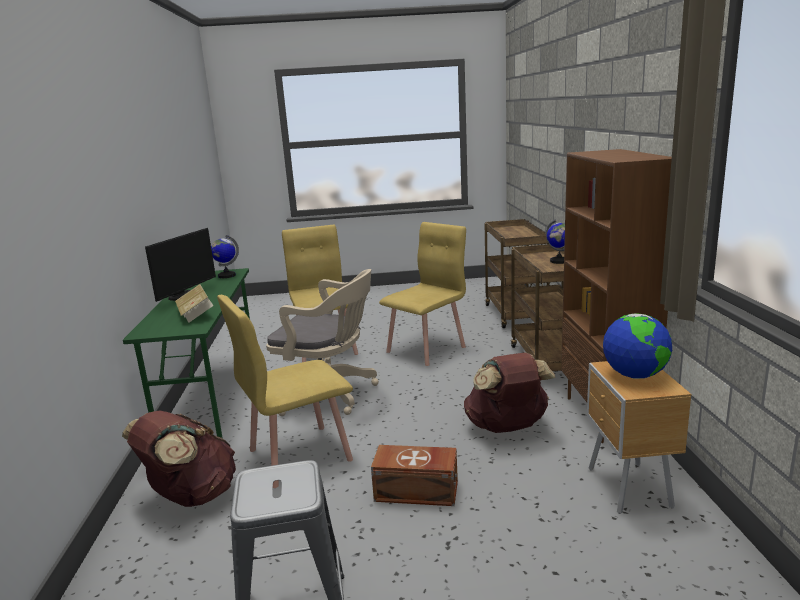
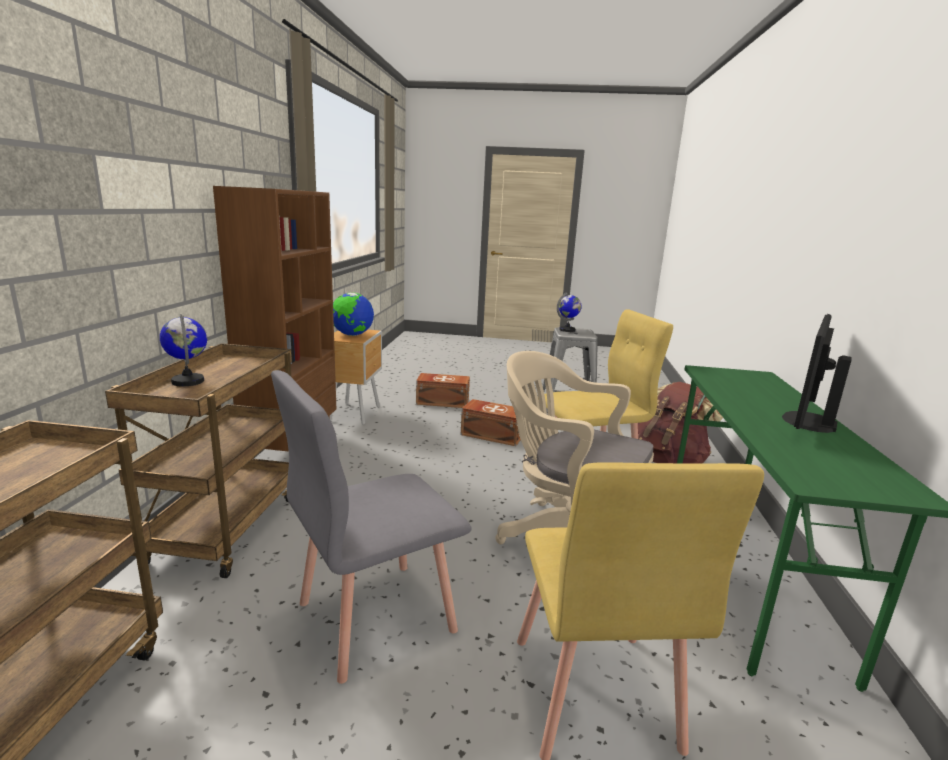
camera: 170 degrees left, 0 degrees up
(195, 314) = (732, 386): book -> none
(226, 276) = (811, 468): globe -> globe (567, 330)
(427, 349) = (374, 616): yellow chair -> grey chair
(507, 428) = (387, 459): brown backpack -> none
(540, 562) = (442, 401): none -> brown storage box

